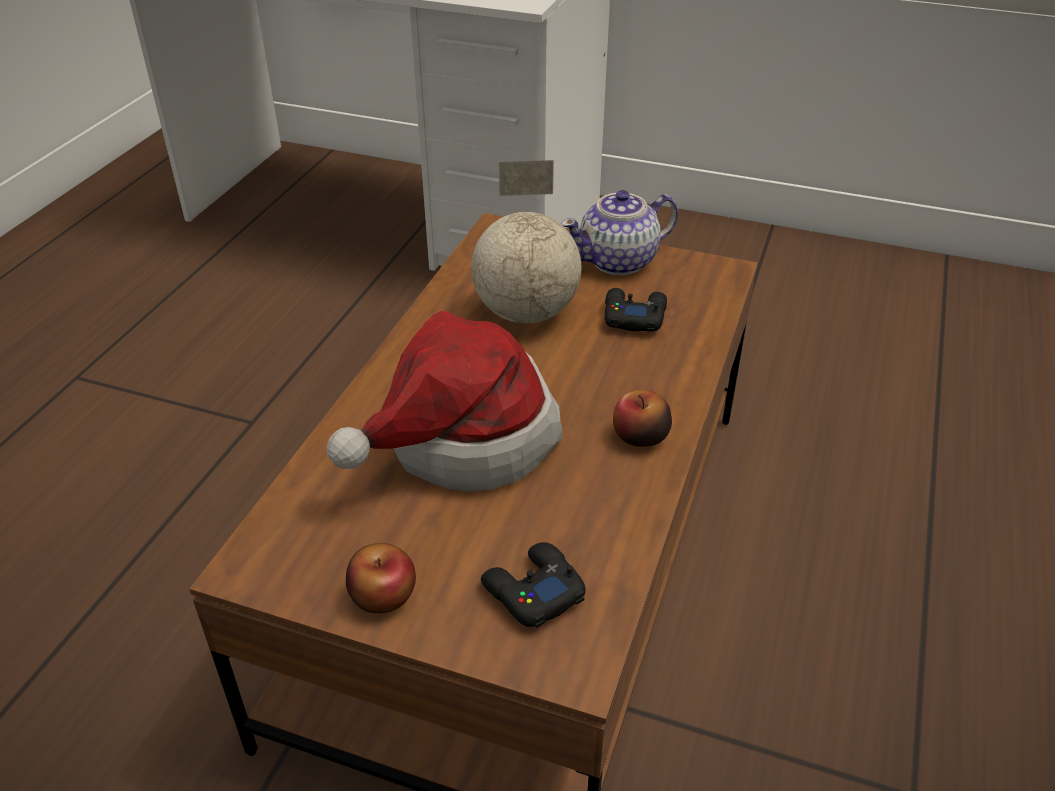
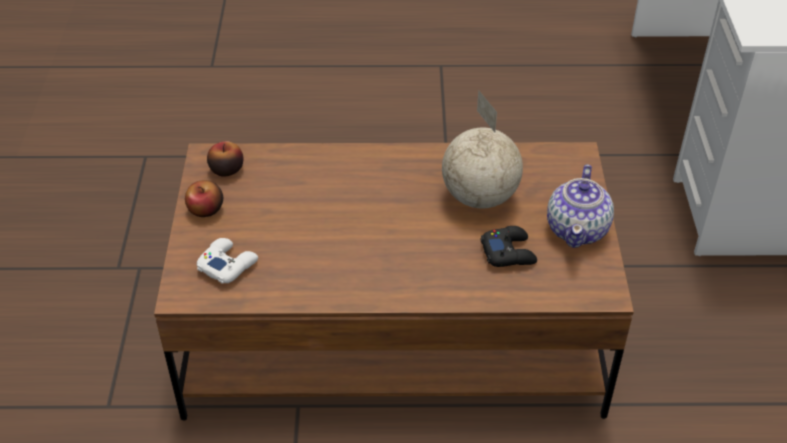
camera: 70 degrees right, 5 degrees up
(461, 439) = (336, 203): hat -> none
(532, 591) = (227, 265): black game controller -> white game controller
(619, 261) = (578, 229): teapot -> teapot turned 120 degrees counterclockwise
(640, 436) = (376, 282): apple -> apple (226, 169)

